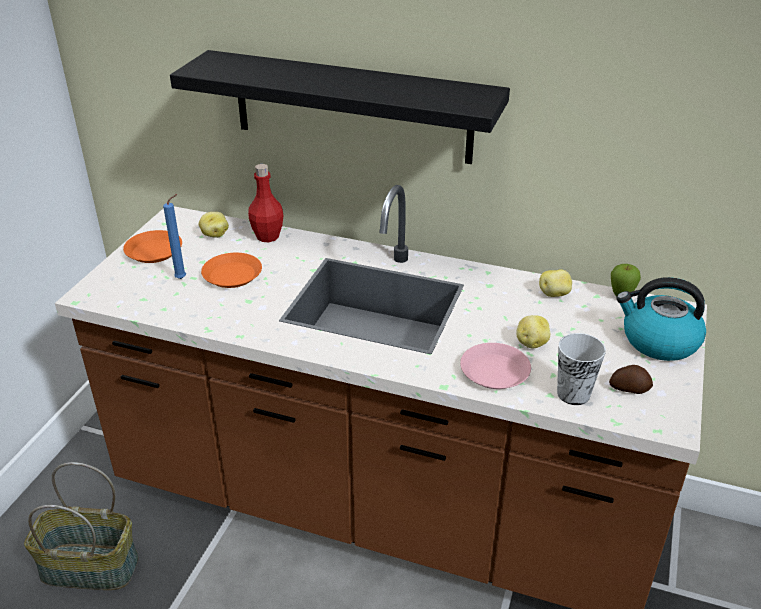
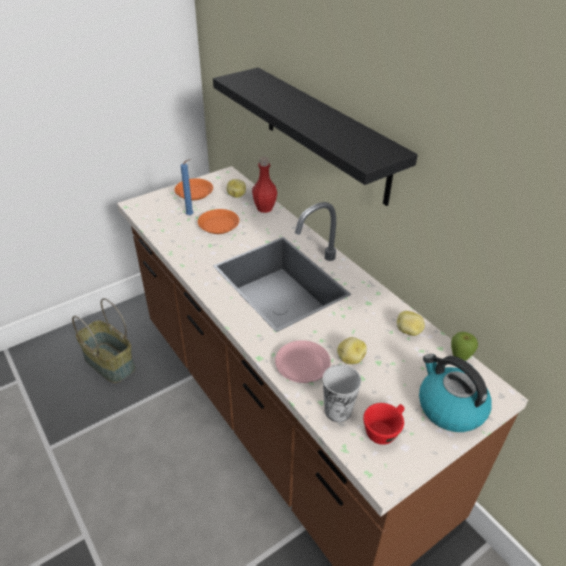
camera: 35 degrees right, 5 degrees up
(629, 388) = (383, 430): potato -> red cup

